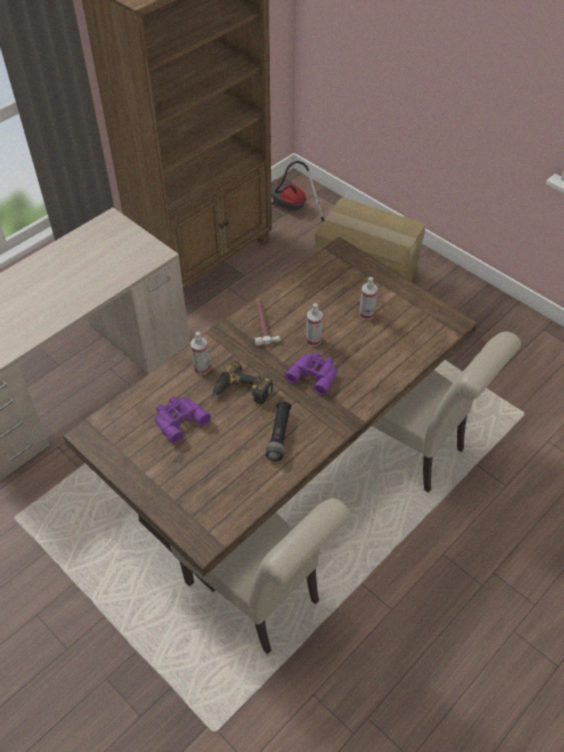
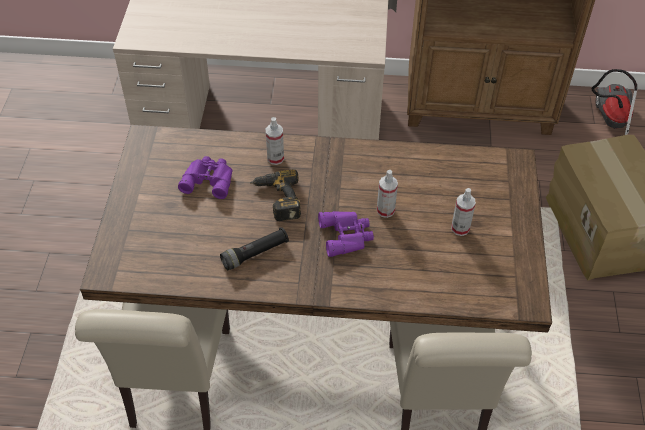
camera: 50 degrees right, 0 degrees up
(263, 323) = (367, 165): hammer -> none

